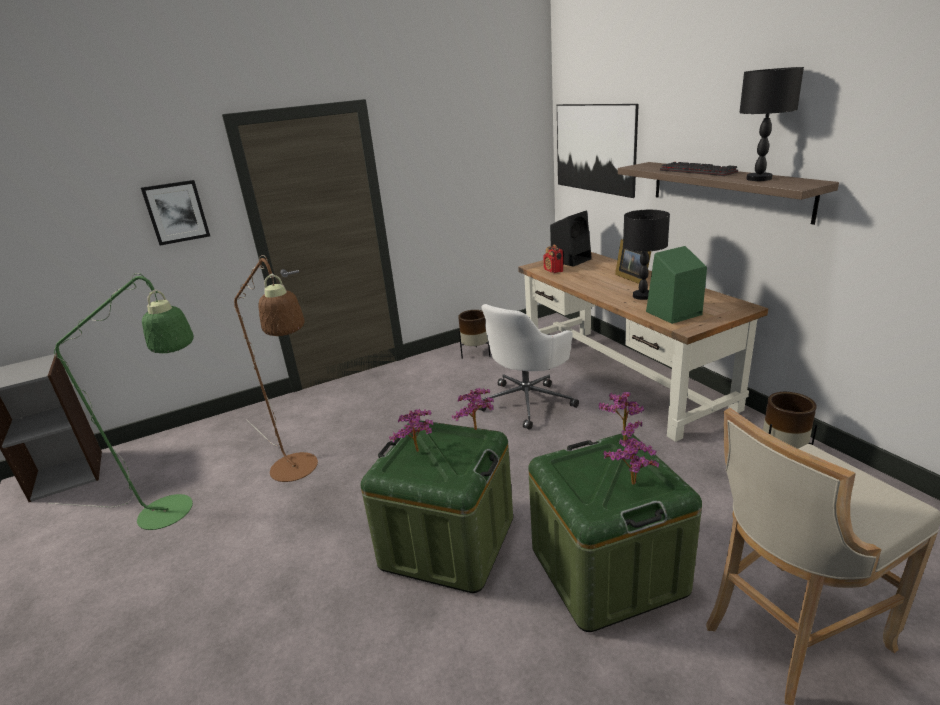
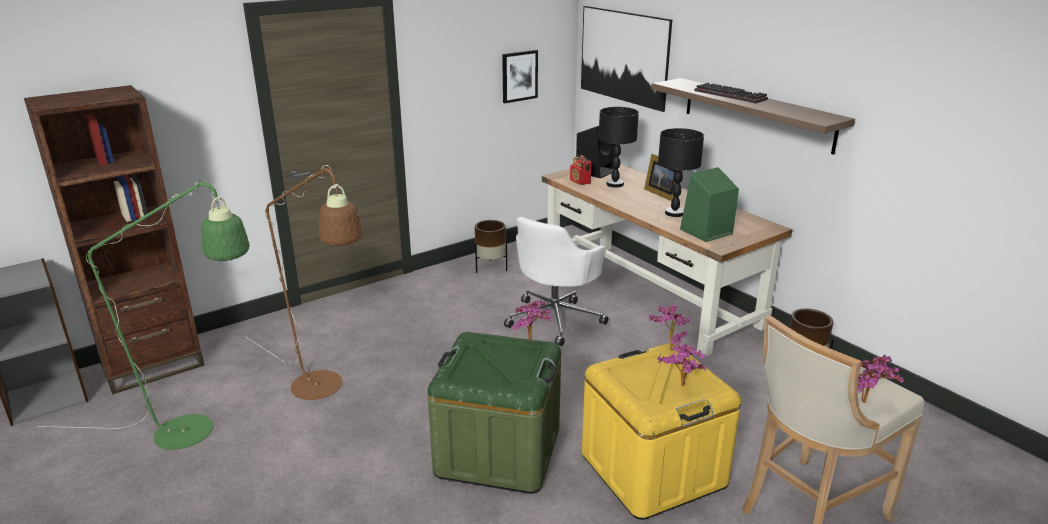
camera: 10 degrees left, 0 degrees up
(162, 447) = (153, 366): none -> brown bookcase
(176, 212) = (186, 106): picture -> picture (519, 76)
(418, 452) = (479, 361): potted plant -> potted plant (867, 404)
(607, 570) = (652, 470): green storage box -> yellow storage box
(759, 179) = (787, 109): black table lamp -> black table lamp (615, 184)

